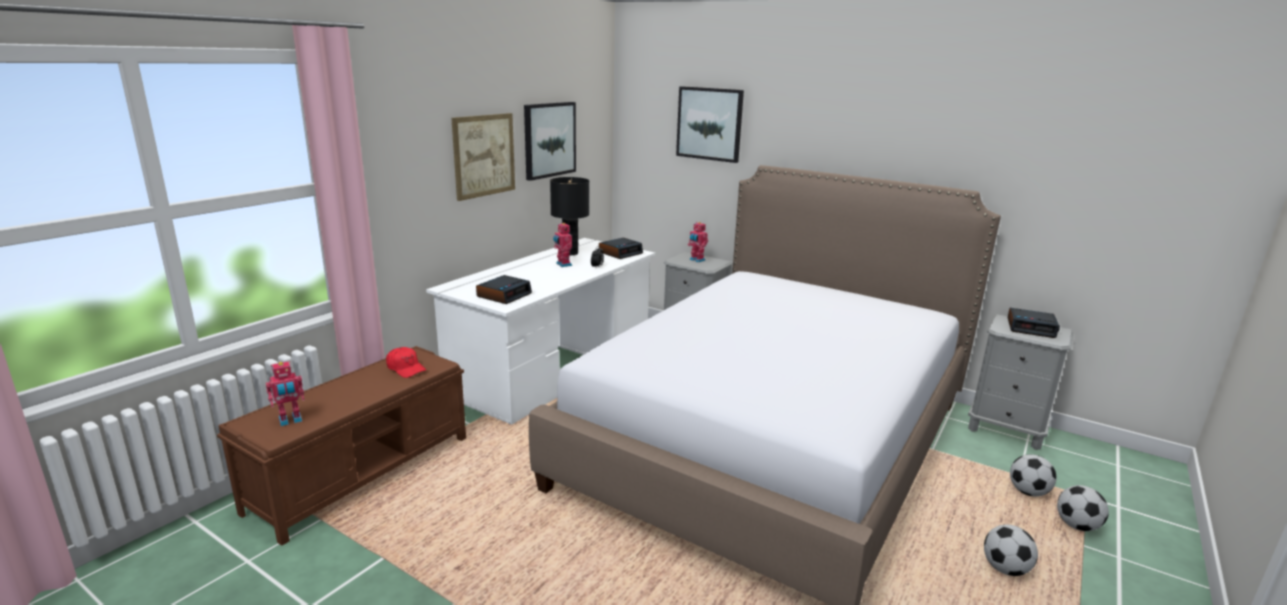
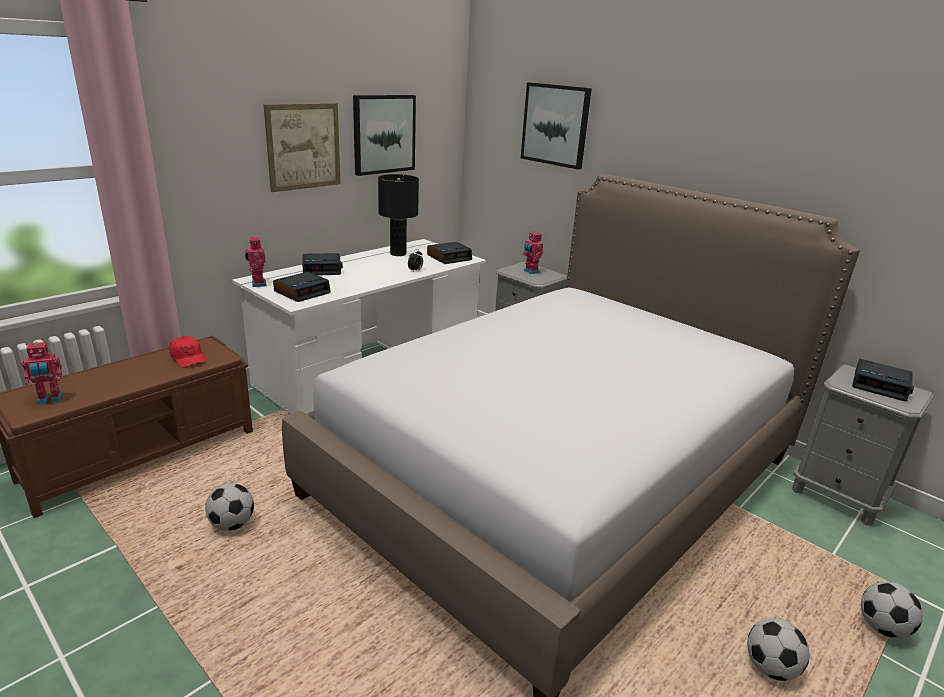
camera: 10 degrees right, 5 degrees up
(508, 273) = (322, 269): none -> alarm clock
(563, 264) = (382, 265): toy robot -> toy robot (257, 284)
(1028, 492) = (836, 576): football -> football (233, 524)

